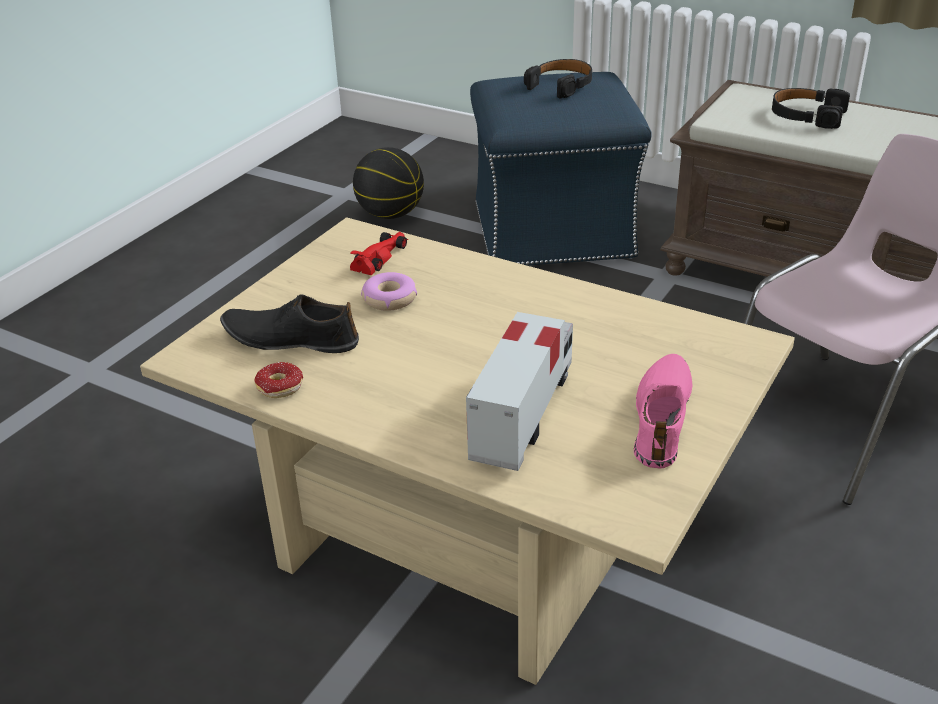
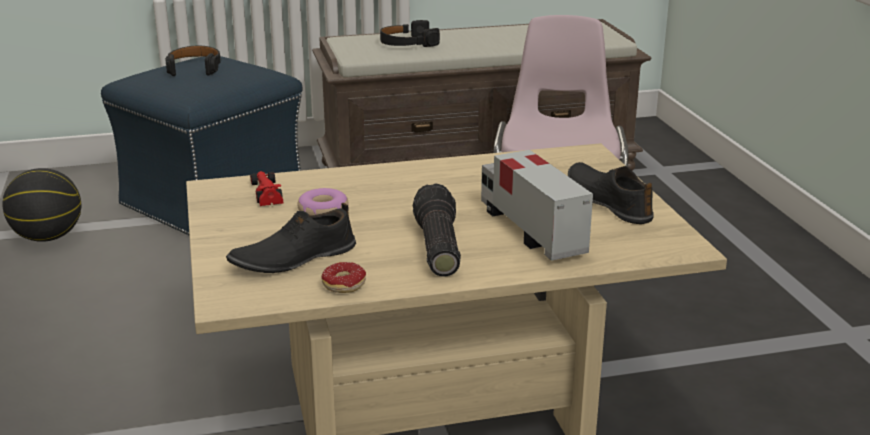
camera: 45 degrees left, 10 degrees down
(411, 387) = (436, 247): none -> flashlight
(663, 418) = (608, 201): pink shoe -> black shoe

